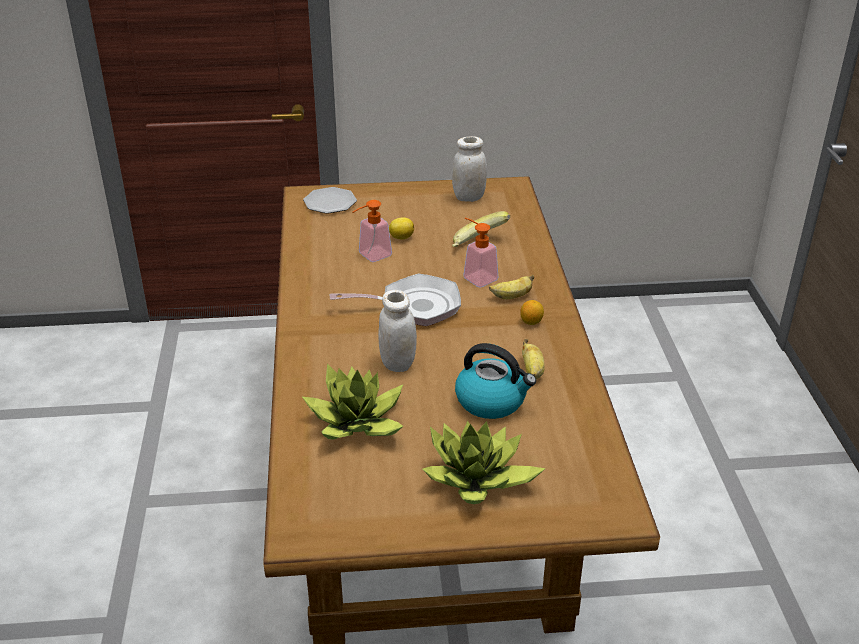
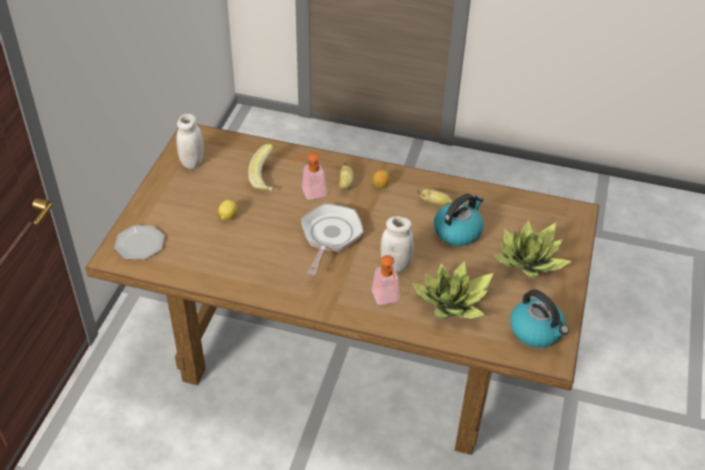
camera: 70 degrees left, 10 degrees up
(343, 509) = (536, 331): none -> kettle
(370, 256) = (245, 241): soap dispenser -> soap dispenser (386, 299)

